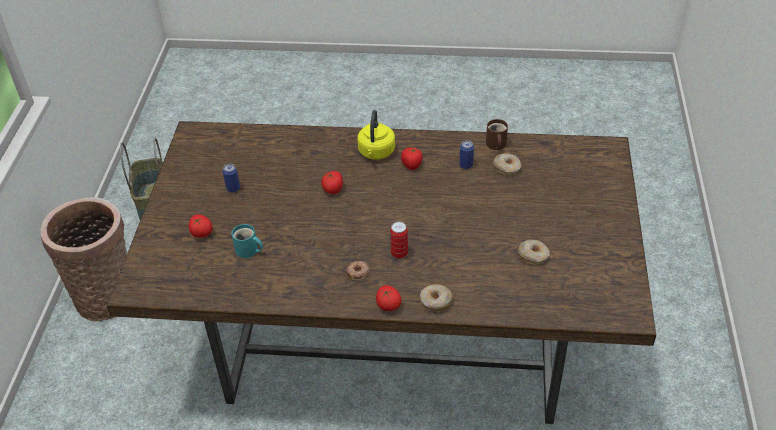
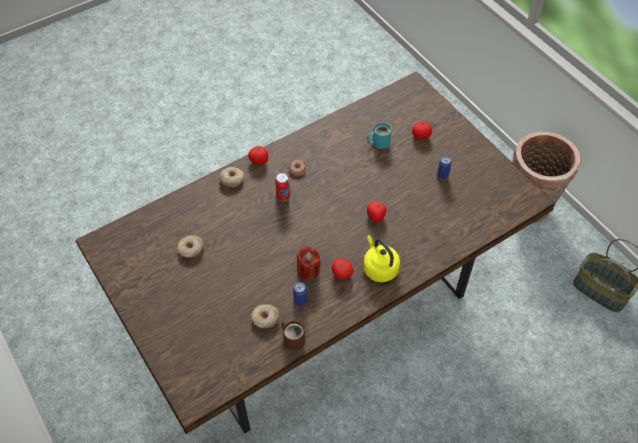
camera: 140 degrees right, 10 degrees up
(437, 182) = (308, 270): none -> red candle

